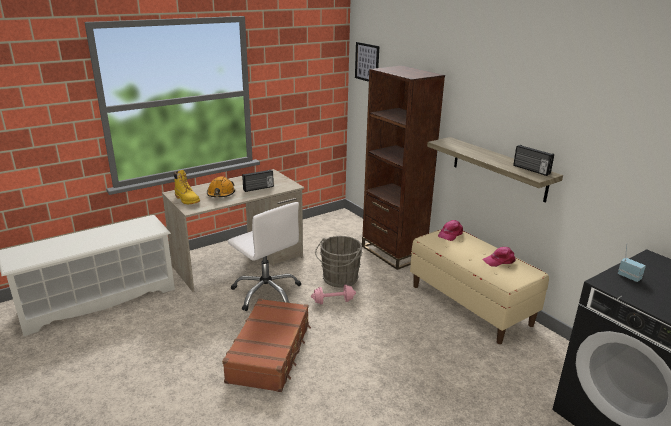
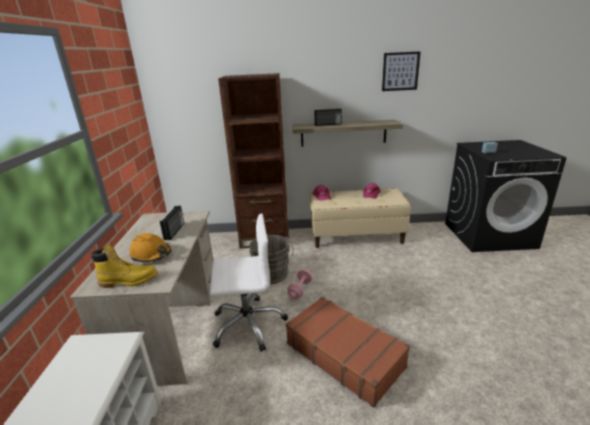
camera: 55 degrees left, 0 degrees up
(367, 62) = (171, 84): picture -> picture (400, 71)
(531, 170) = (380, 122): radio -> radio (328, 124)

